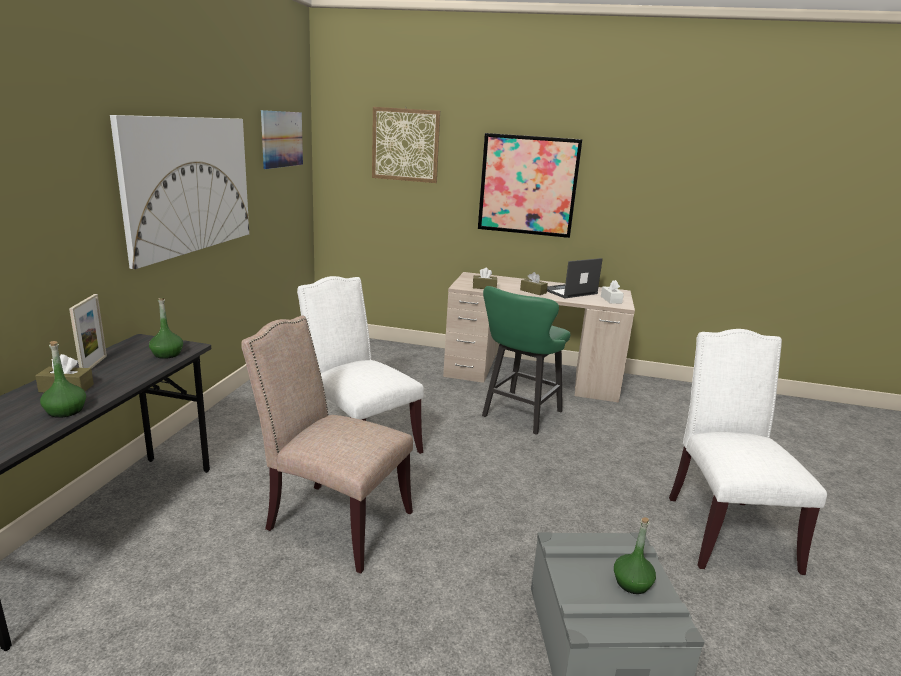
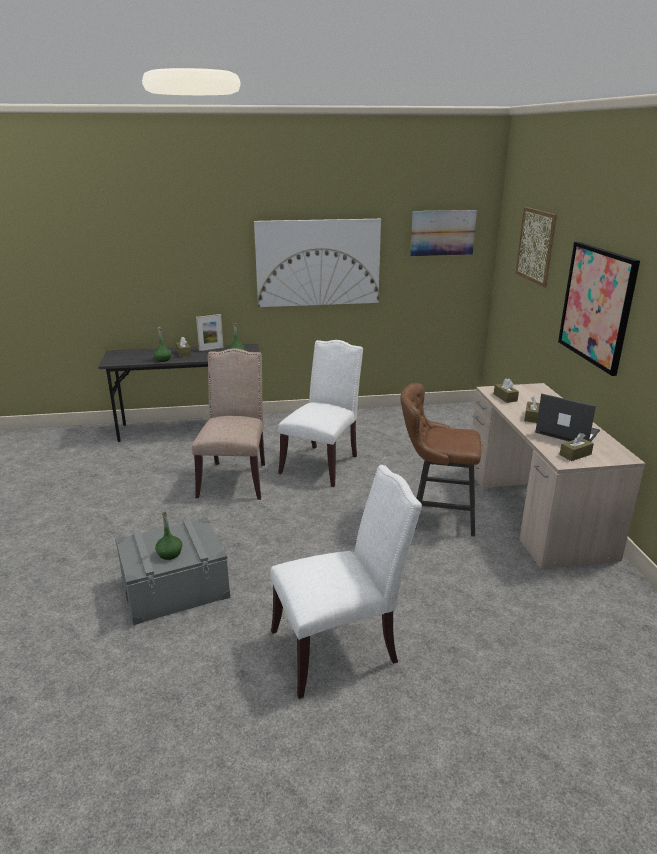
camera: 70 degrees right, 5 degrees up
(518, 417) = (434, 515): green stool -> brown stool
(611, 300) = (575, 454): white tissue box -> brown tissue box

